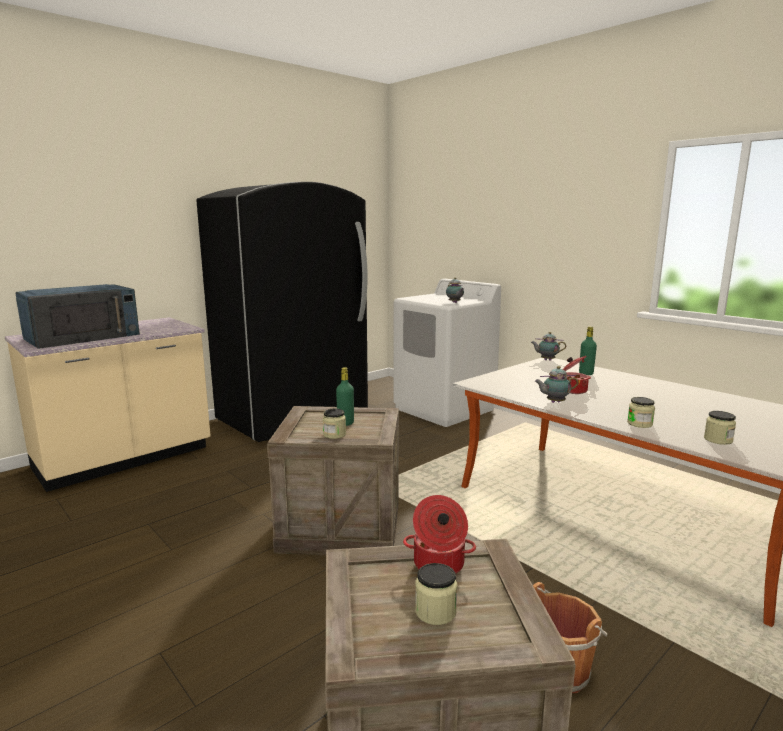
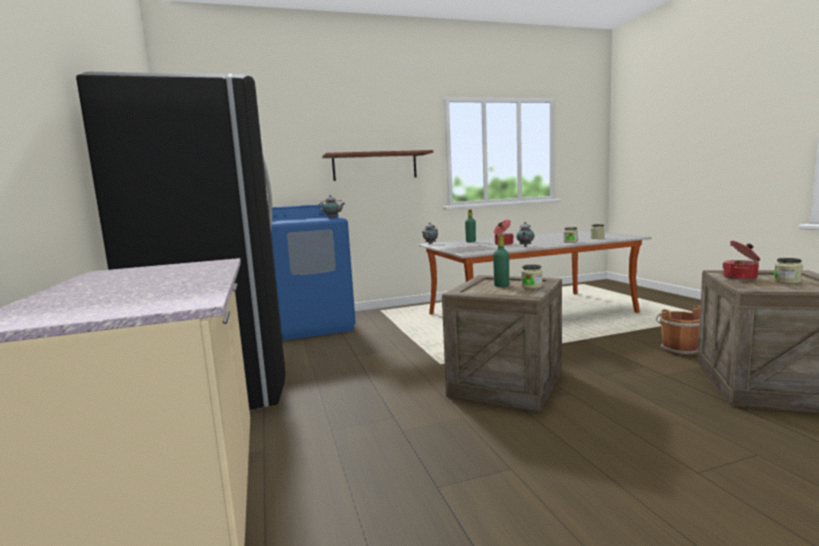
camera: 65 degrees left, 5 degrees down
(83, 336) = (146, 290): blue microwave -> none
(444, 409) = (315, 326): white washing machine -> blue washing machine
(554, 244) = (375, 166): none -> brown shelf

